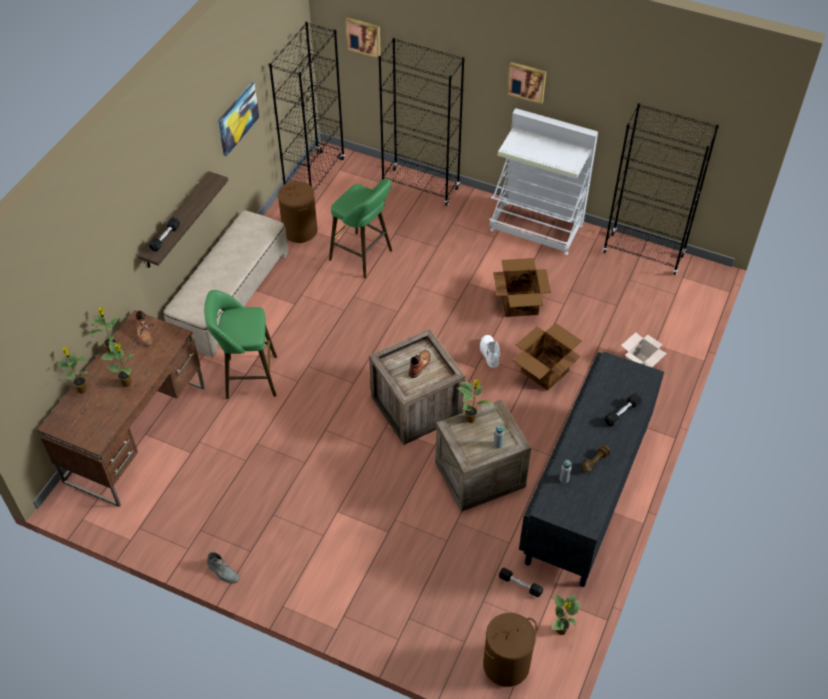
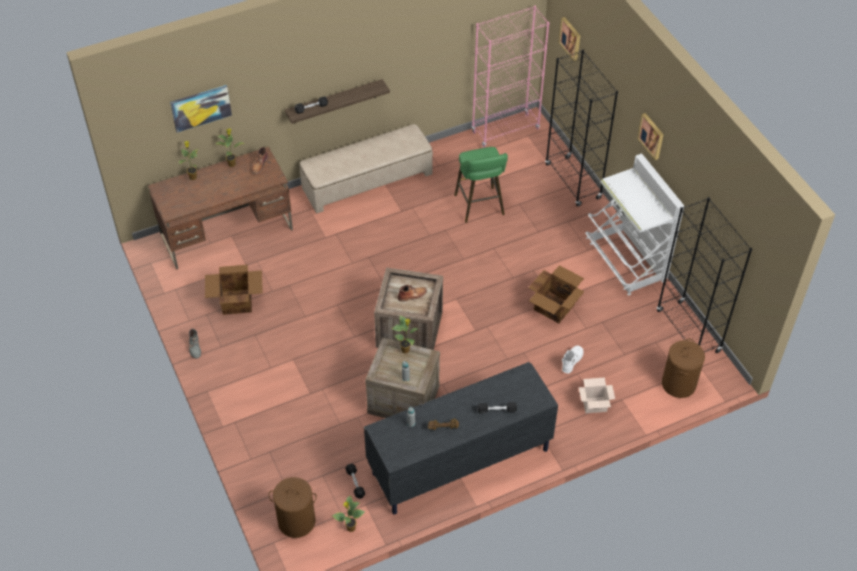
camera: 40 degrees right, 0 degrees up
(127, 383) = (220, 189): potted plant -> none
(237, 118) = (428, 52): picture -> picture (201, 107)
(247, 377) = (324, 240): green stool -> none
(300, 231) = (456, 163): brown laundry basket -> brown laundry basket (678, 384)
(314, 176) = (505, 130): black bookcase -> pink bookcase
(489, 354) = (494, 327): white boot -> white boot (571, 361)
(544, 371) = (519, 364): cardboard box -> cardboard box (236, 301)

